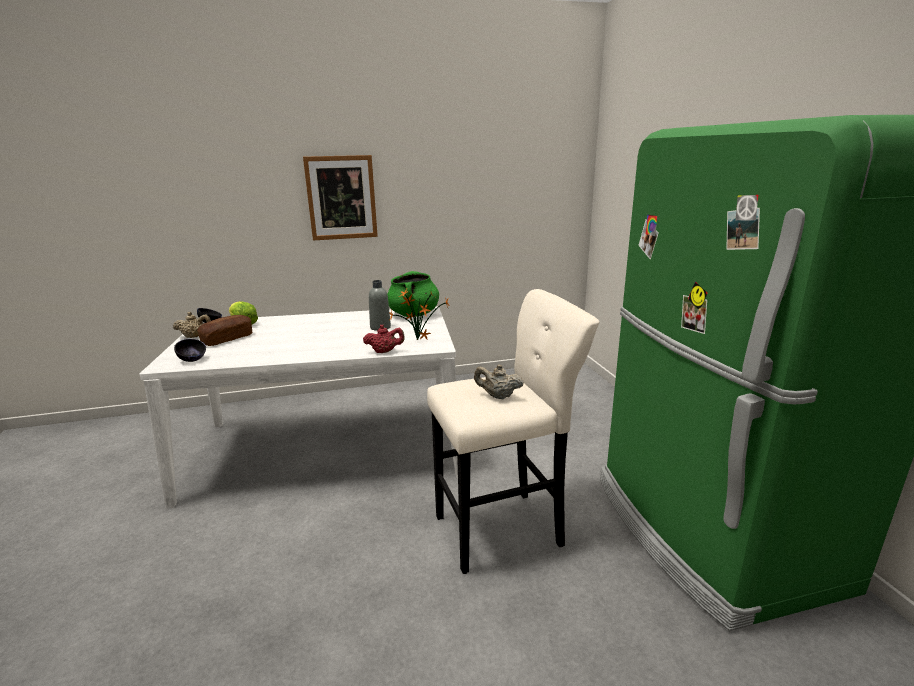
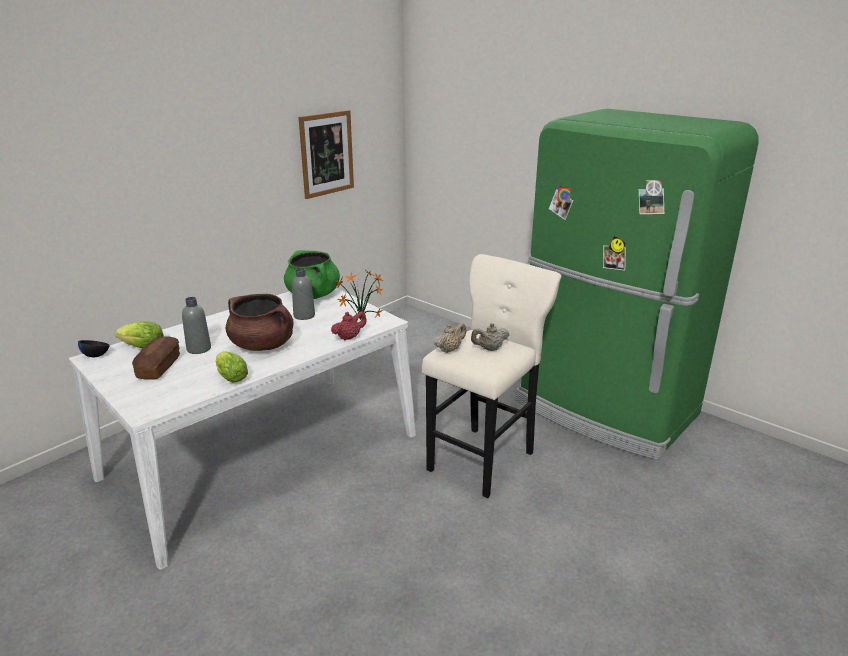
camera: 35 degrees left, 5 degrees up
(192, 360) = (167, 397): black bowl -> none
(195, 336) = (111, 375): beige teapot -> beige teapot (449, 349)
(253, 358) = (230, 377): none -> lettuce
(271, 333) = (199, 349): none -> grey bottle
(314, 341) = (263, 345): none -> brown cooking pot
(341, 198) = (185, 178): picture -> picture (326, 154)

